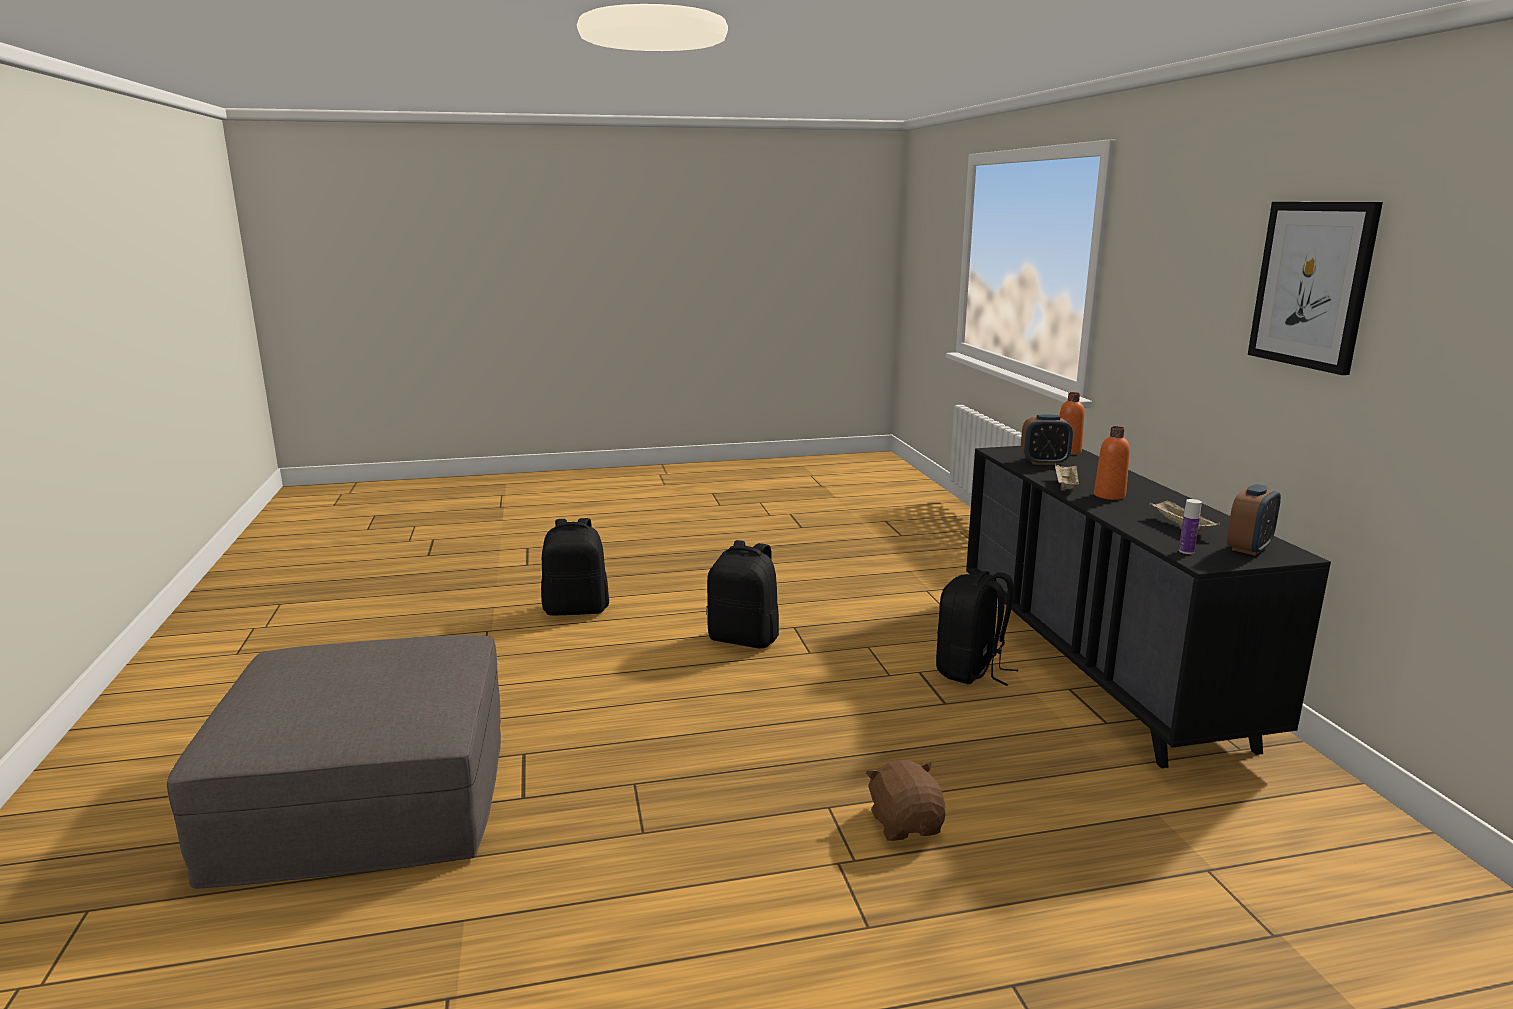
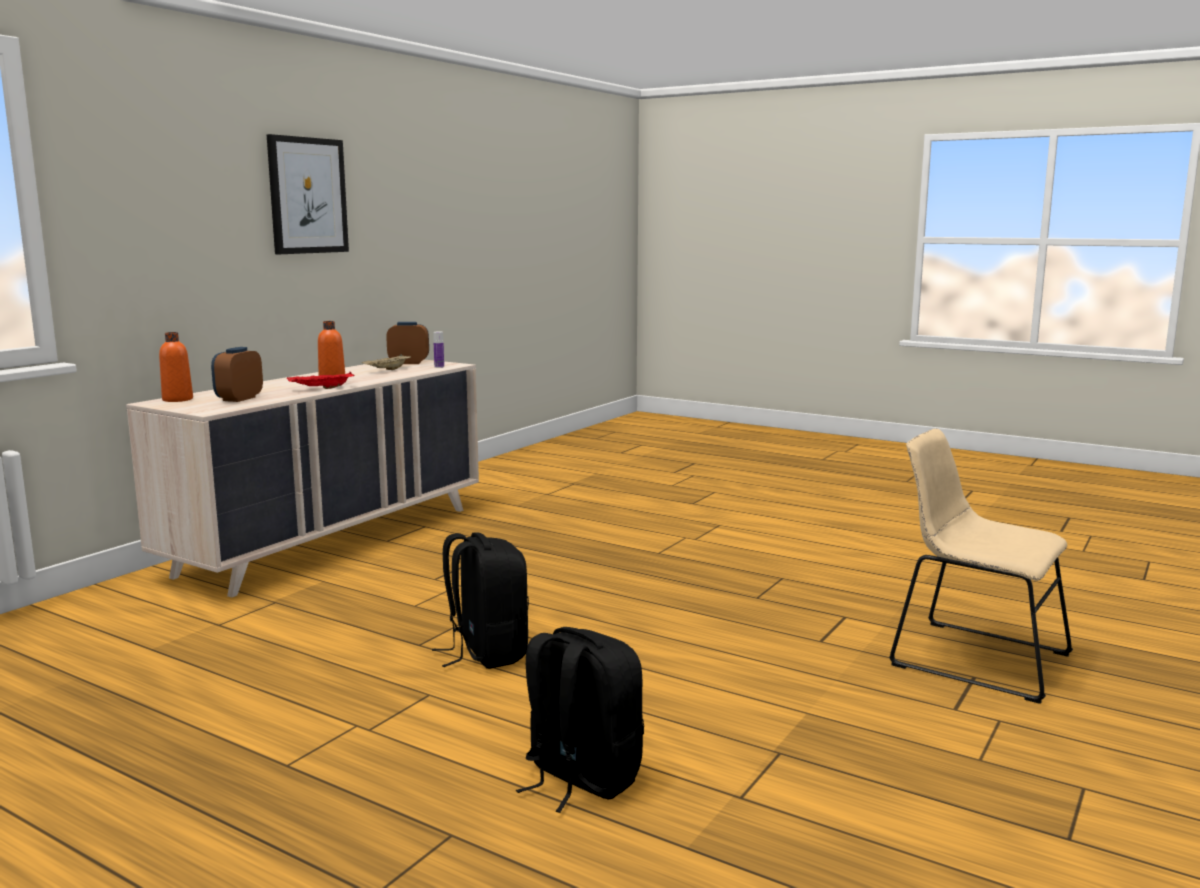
camera: 135 degrees left, 5 degrees down
(369, 796) = (972, 657): grey ottoman -> beige chair
(905, 824) = (634, 537): brown plush toy -> none
(971, 671) = (404, 567): black backpack -> none
(1044, 462) = (239, 399): alarm clock -> alarm clock turned 120 degrees counterclockwise
(1065, 486) = (321, 389): beige tray -> red tray
(1099, 667) = (332, 540): black dresser -> beige dresser

